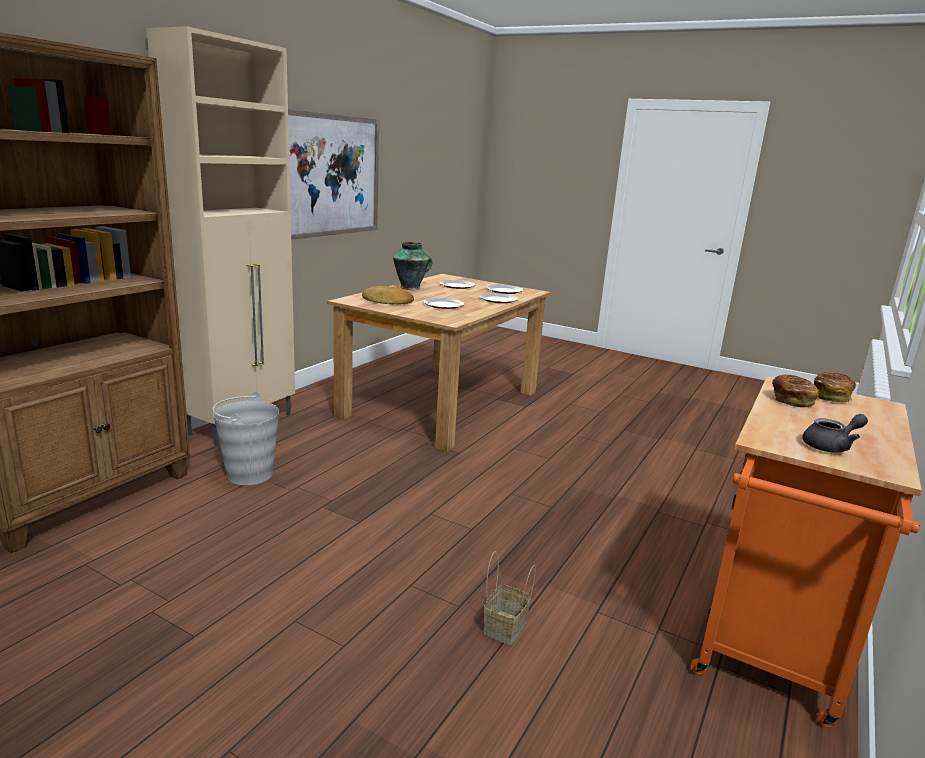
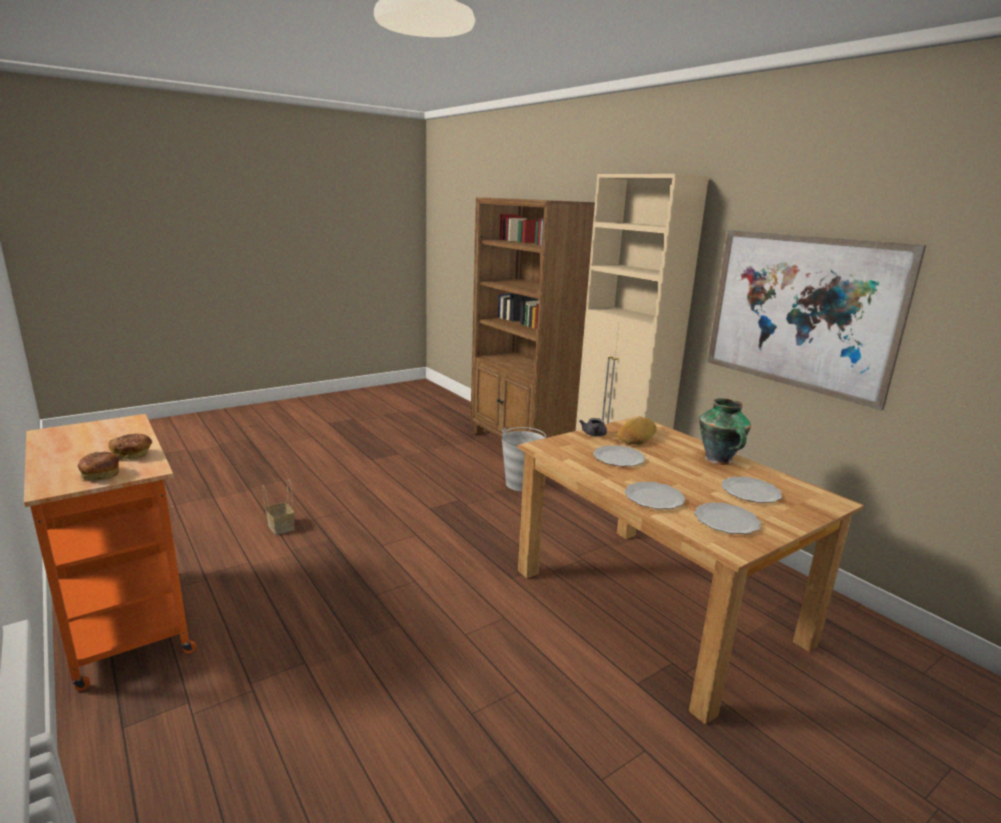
camera: 115 degrees right, 0 degrees up
(831, 446) = (87, 432): grey teapot -> grey teapot (594, 435)

